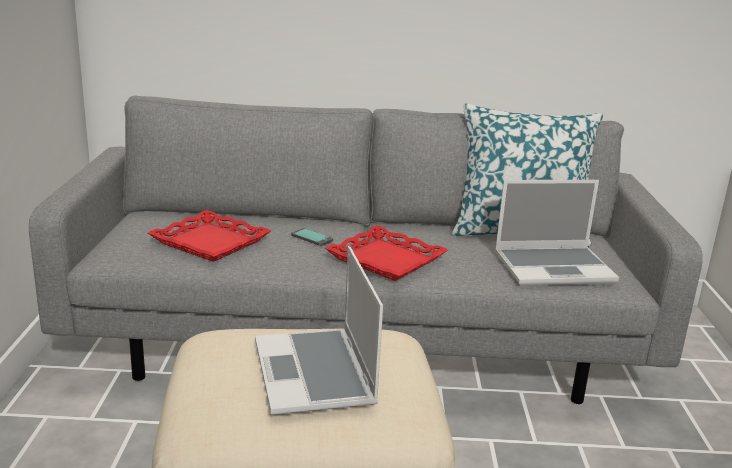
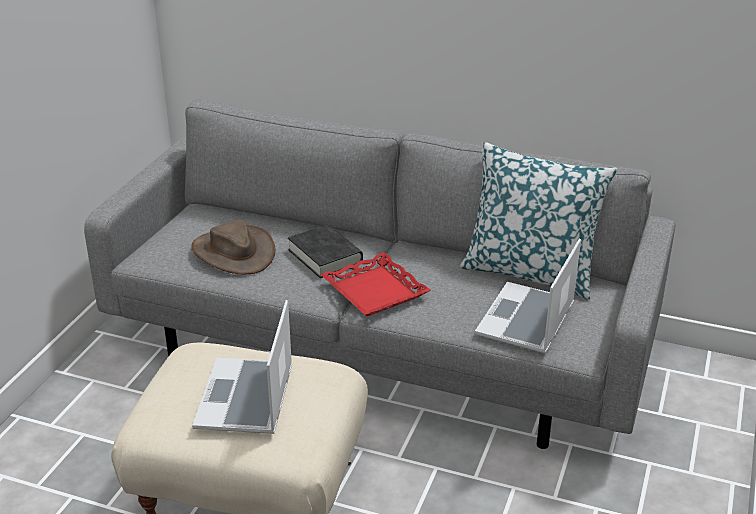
camera: 20 degrees right, 10 degrees up
(209, 243) = (233, 252): red tray -> brown hat
(312, 238) = (325, 256): phone -> black book
(554, 267) = (526, 321): laptop -> laptop turned 105 degrees clockwise

